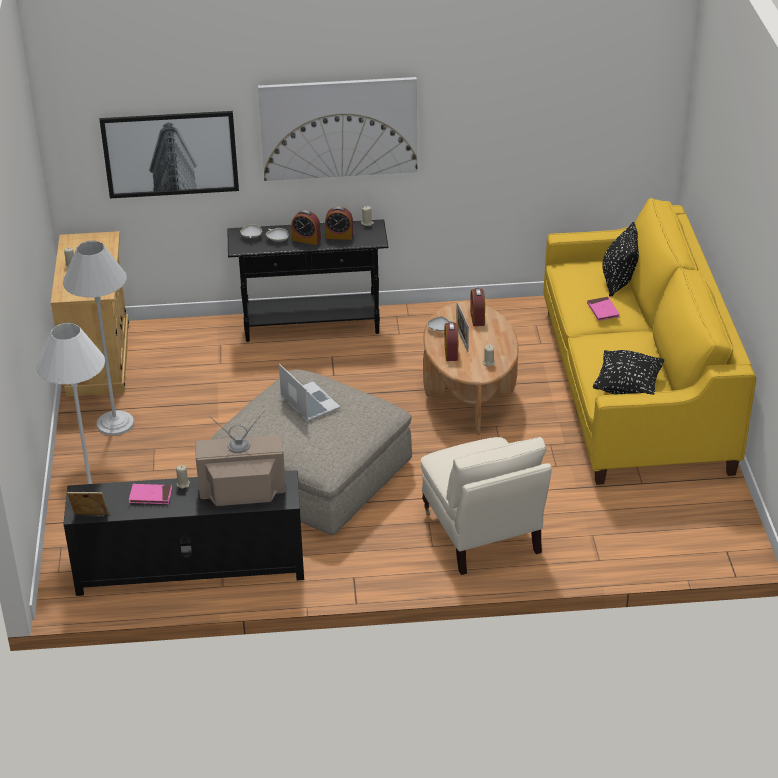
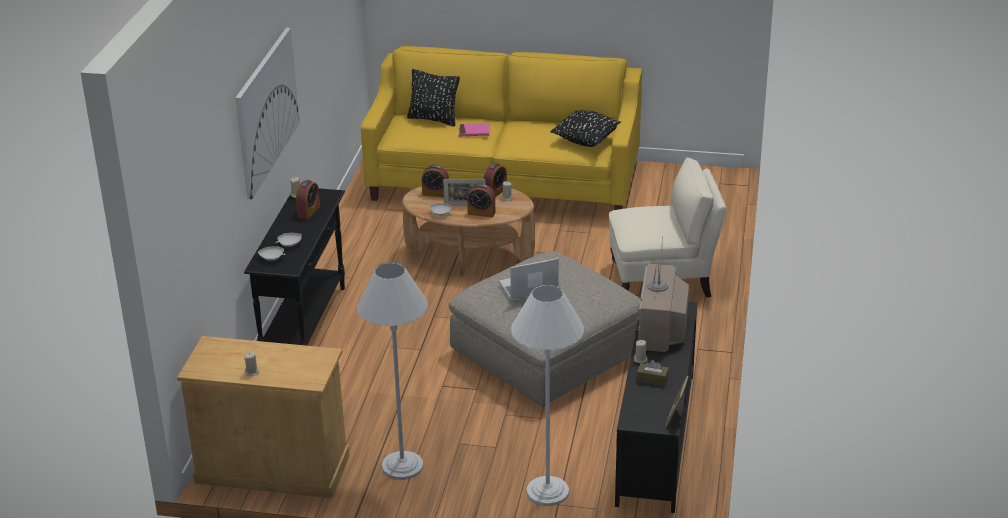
camera: 75 degrees left, 5 degrees down
(150, 496) = (652, 379): pink book -> brown tissue box
(170, 154) = (209, 217): picture -> none
(306, 240) = (302, 229): alarm clock -> alarm clock (495, 192)

